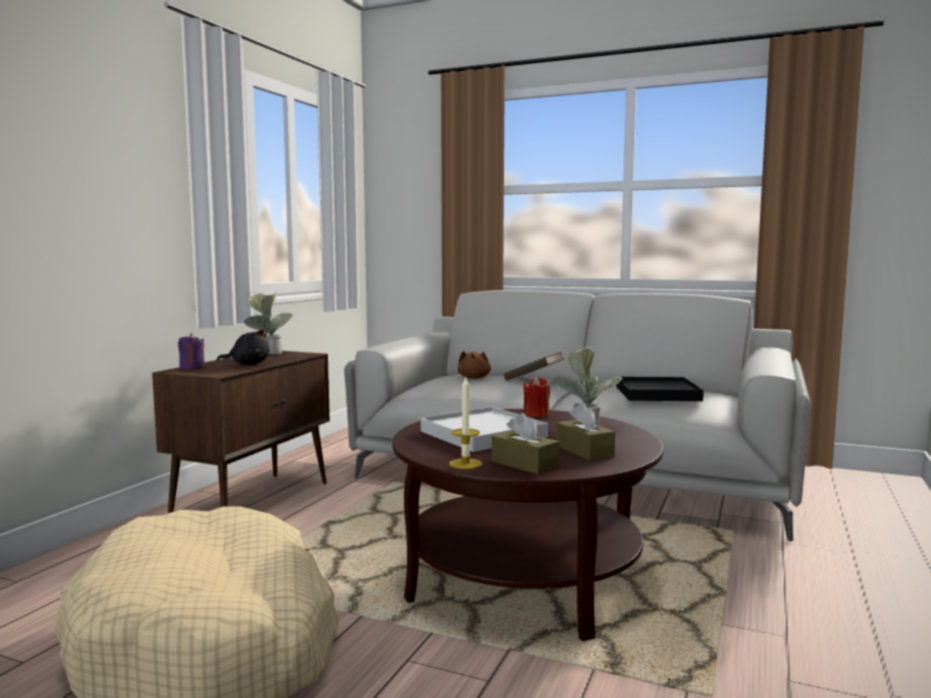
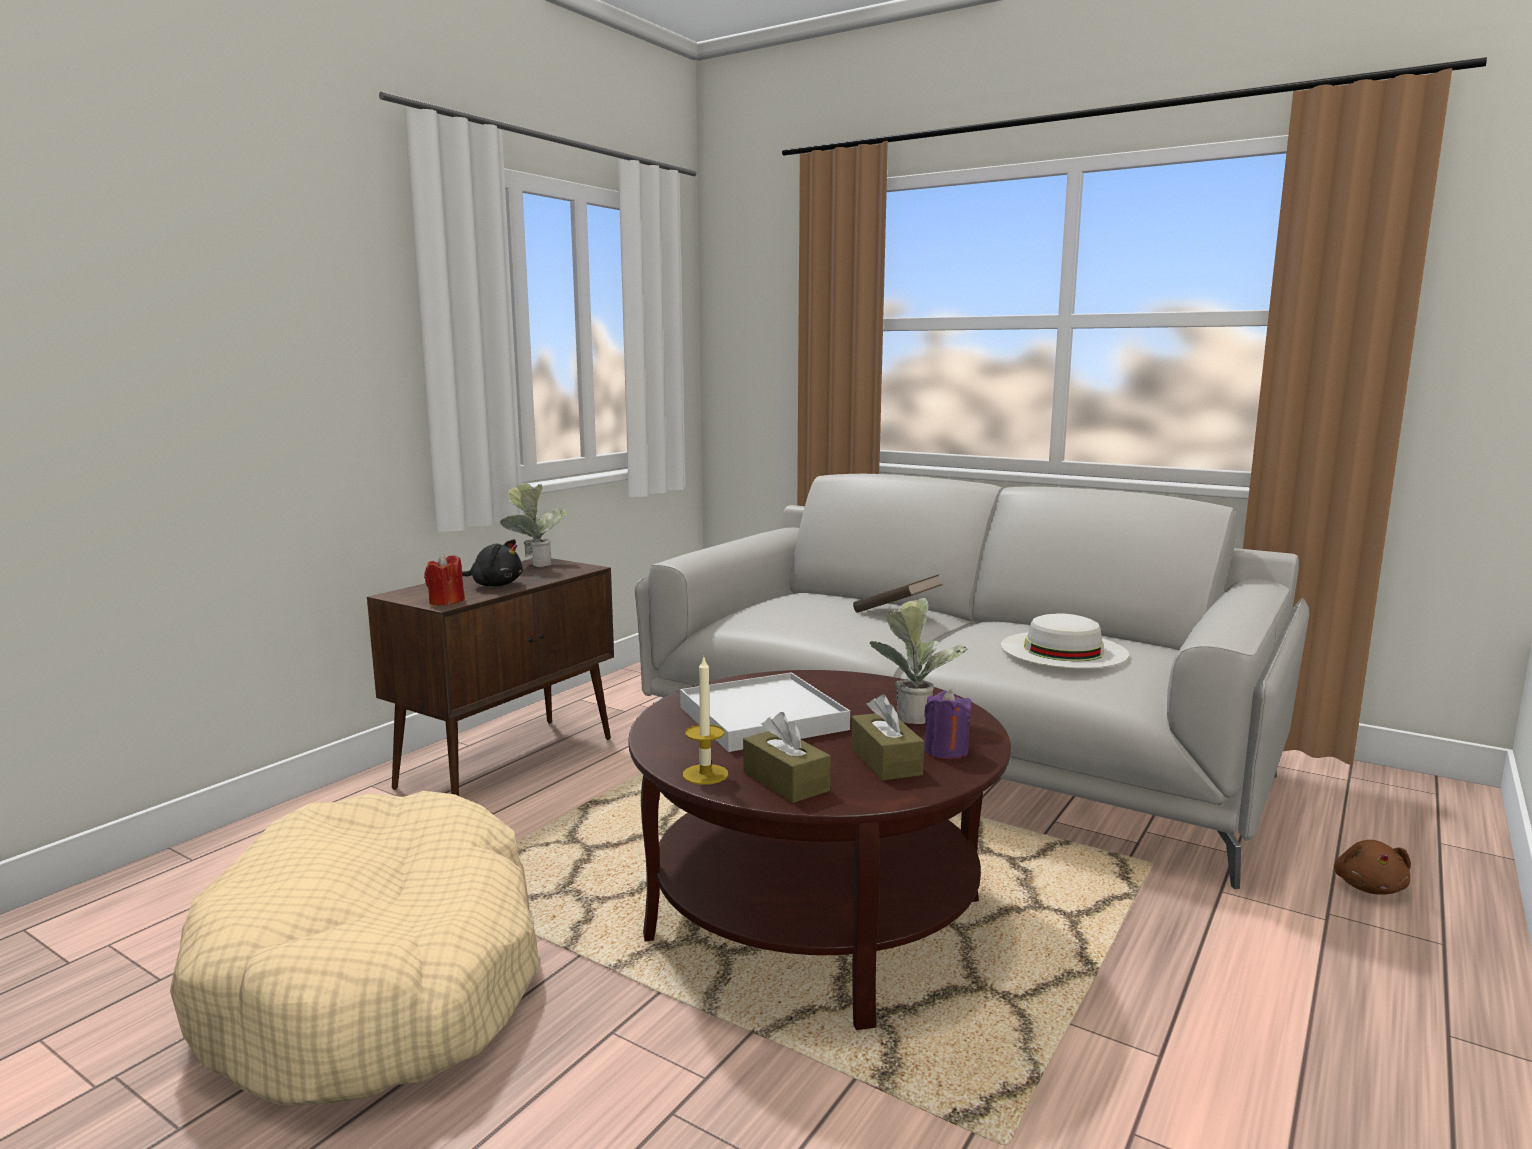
camera: 10 degrees right, 5 degrees up
(192, 368) = (420, 590): purple candle -> purple candle (946, 751)
(474, 378) = (815, 605): brown plush toy -> brown plush toy (1369, 887)
(536, 414) = (858, 683): red candle -> red candle (446, 602)
(657, 393) = (1063, 650): black tray -> white hat

